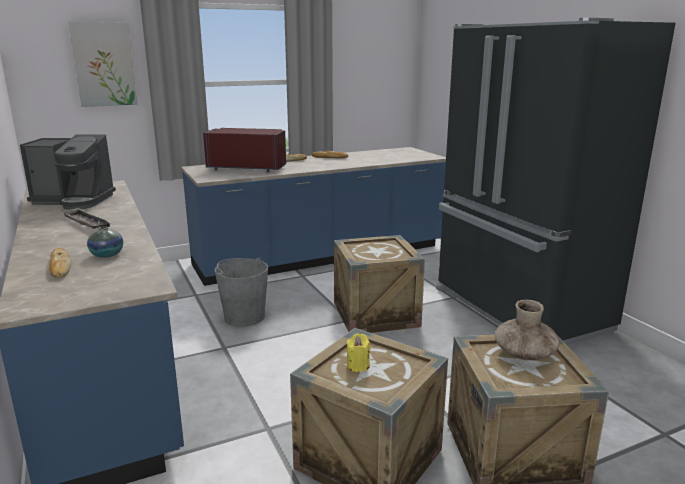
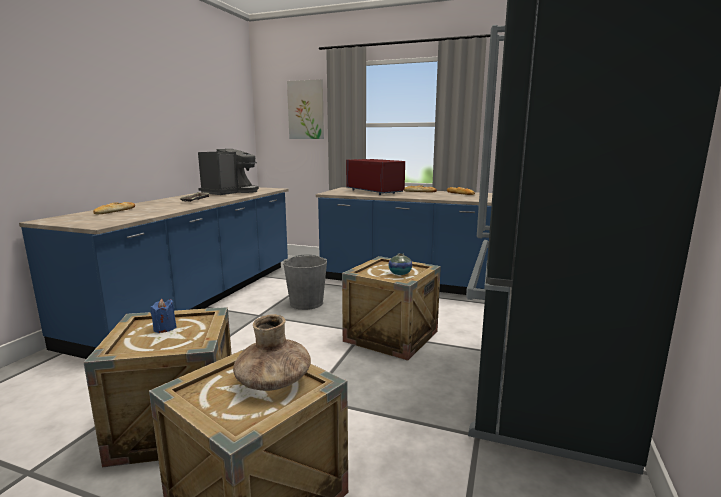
camera: 45 degrees right, 5 degrees down
(74, 201) = (230, 192): coffee machine -> coffee machine turned 105 degrees counterclockwise
(107, 255) = (145, 211): vase -> vase (400, 273)
(358, 366) = (165, 328): yellow candle -> blue candle

